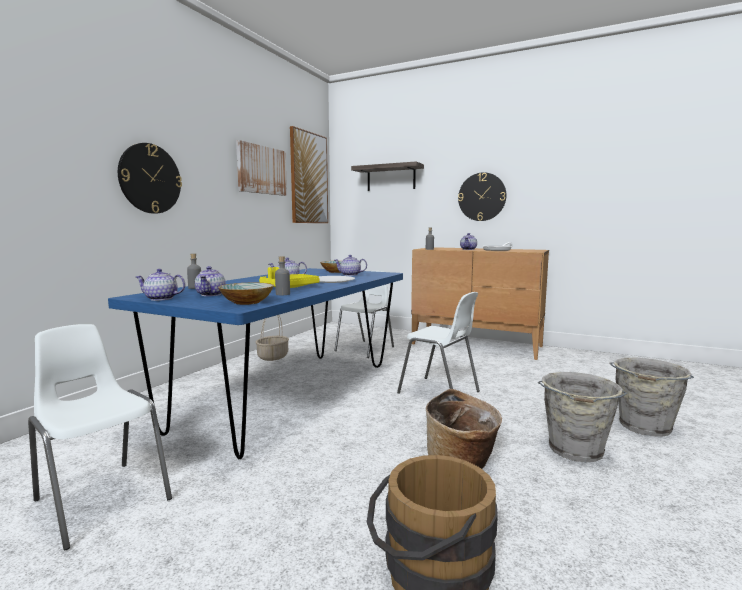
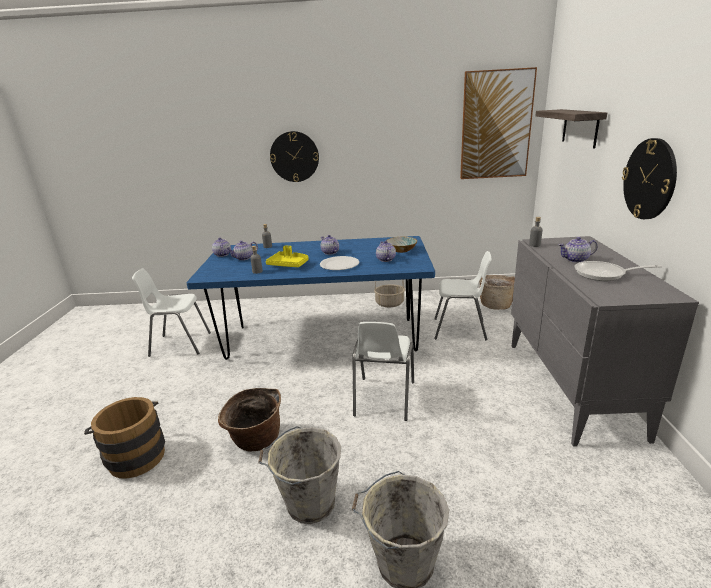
camera: 65 degrees right, 15 degrees up
(101, 499) = (180, 344): white chair -> white chair turned 105 degrees counterclockwise
(247, 302) = (220, 273): bowl -> none
(261, 170) = (415, 129): picture -> none
(346, 333) = (496, 305): none -> basket
(476, 345) = (570, 387): brown cabinet -> grey cabinet

